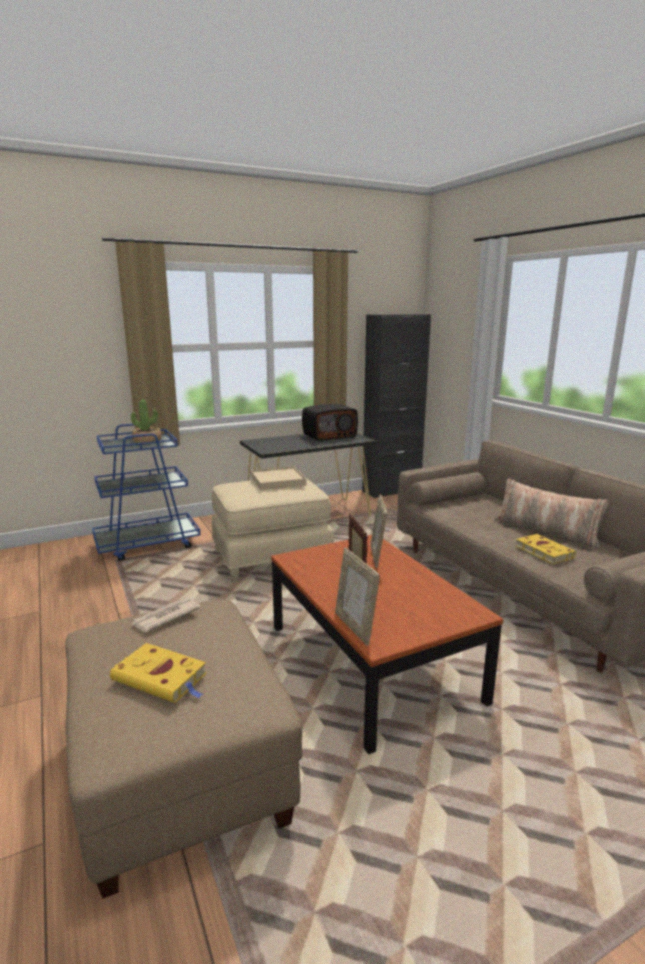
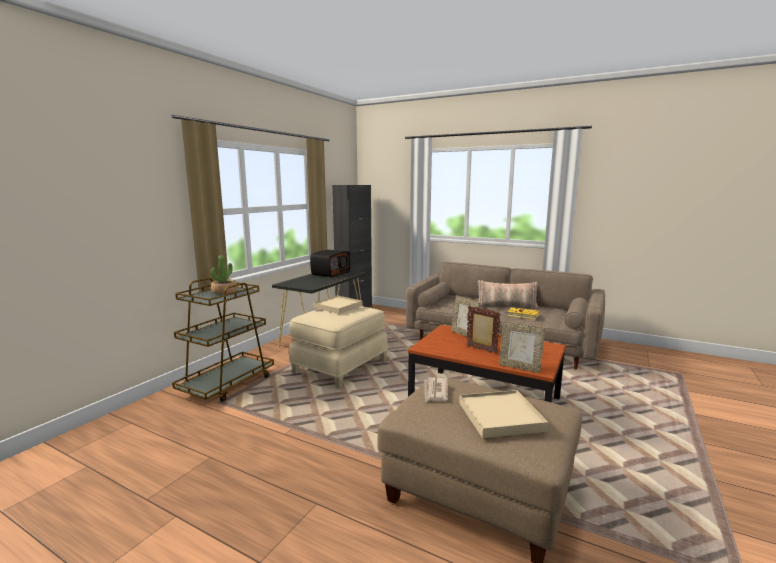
camera: 35 degrees left, 5 degrees down
(148, 544) = (227, 384): blue cart -> brown cart
(162, 678) = (500, 416): yellow book -> beige tray

